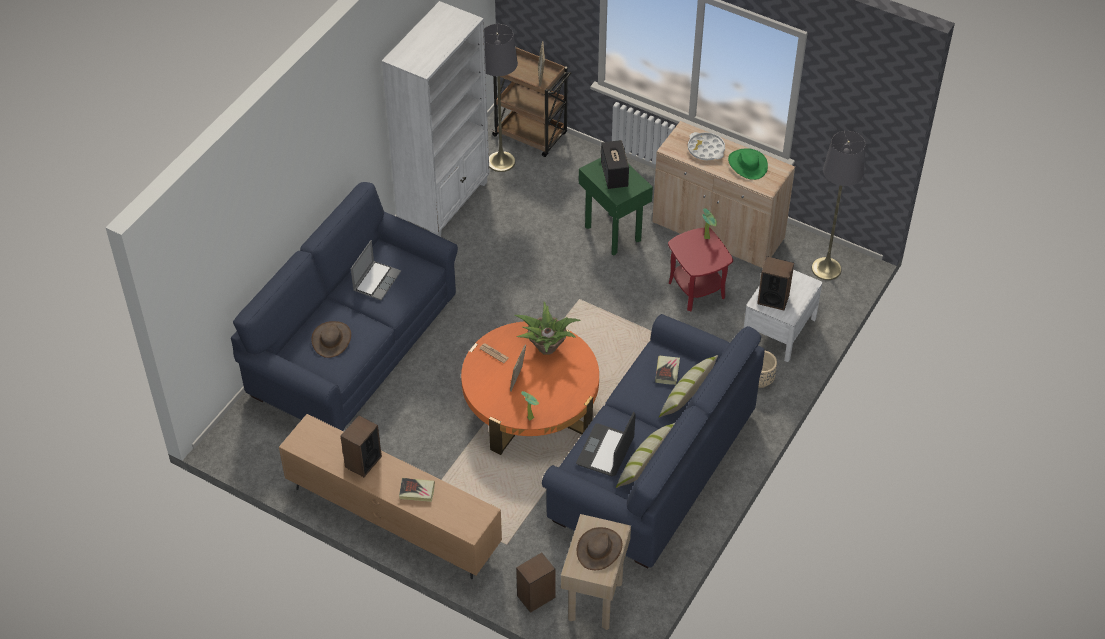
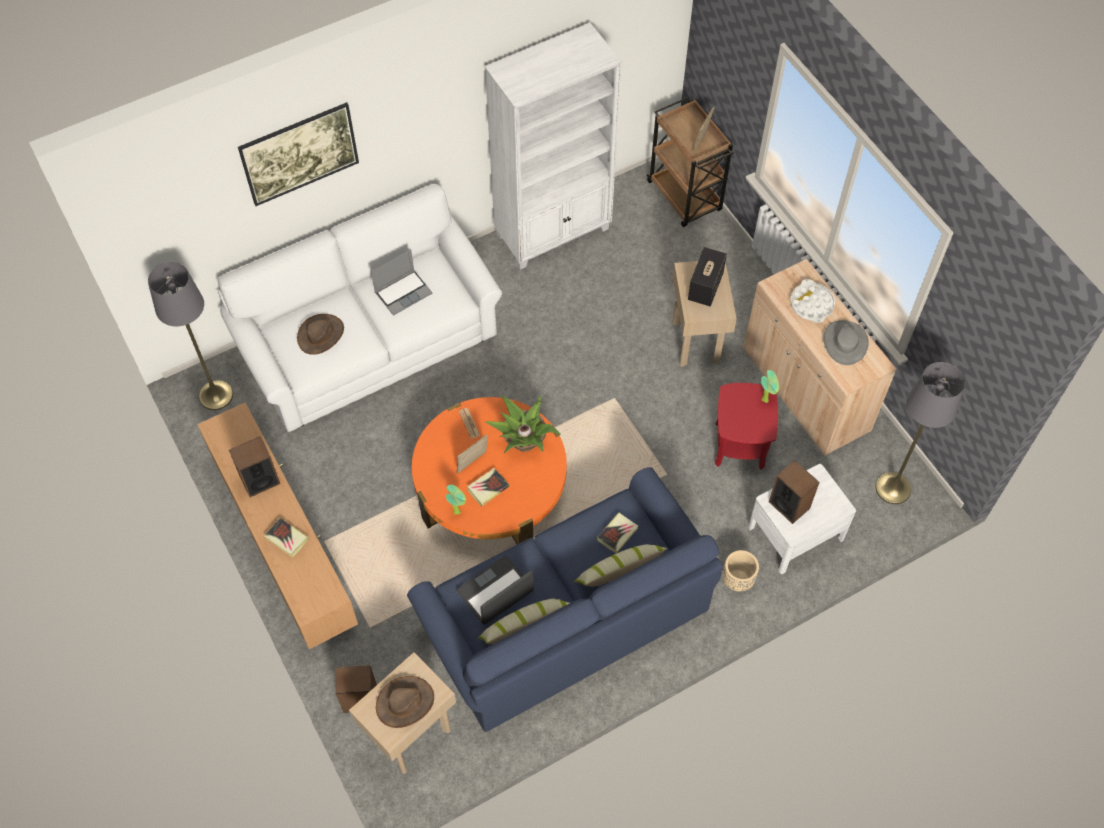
camera: 30 degrees right, 10 degrees up
(278, 194) = (303, 168): none -> picture
(354, 346) = (370, 344): blue sofa -> white sofa
(501, 162) = (637, 213): grey floor lamp -> grey floor lamp (216, 395)
(542, 391) = (488, 488): none -> book
(613, 233) = (696, 341): green side table -> beige side table
(747, 164) = (845, 343): green hat -> grey hat

